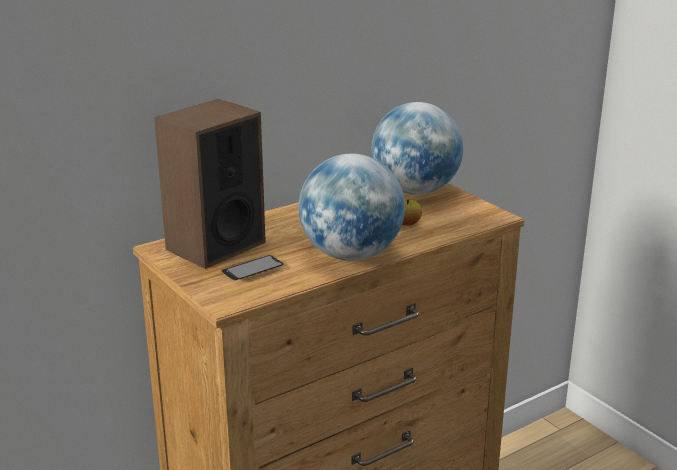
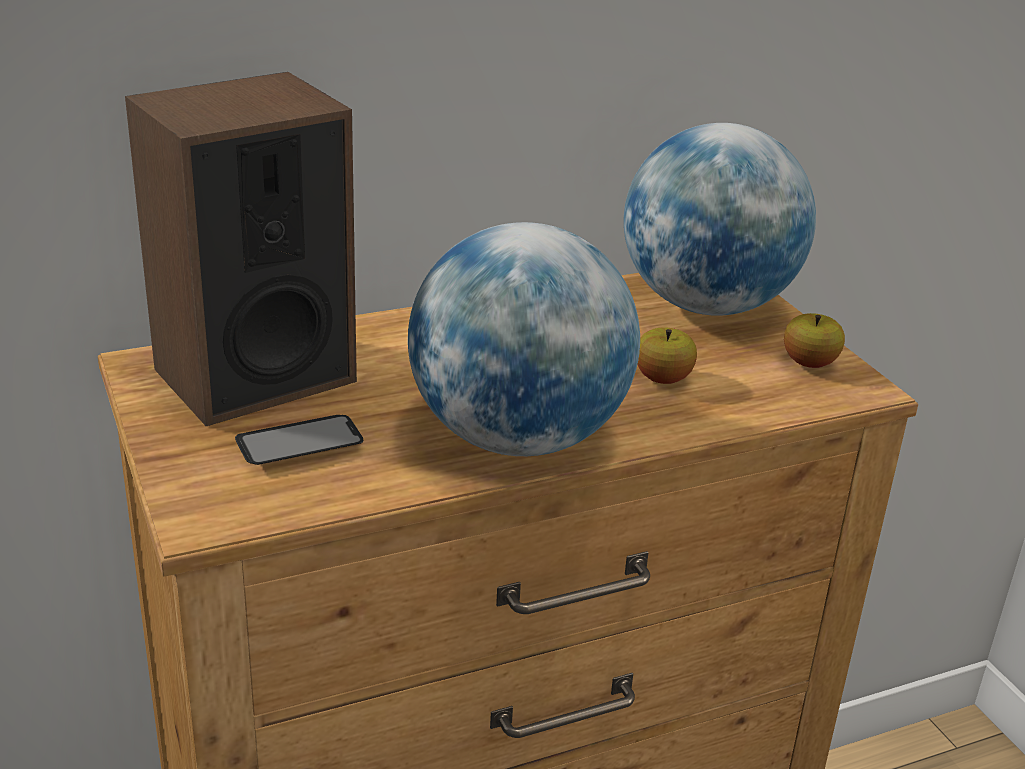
camera: 10 degrees right, 5 degrees up
(471, 209) = (809, 363): none -> apple

